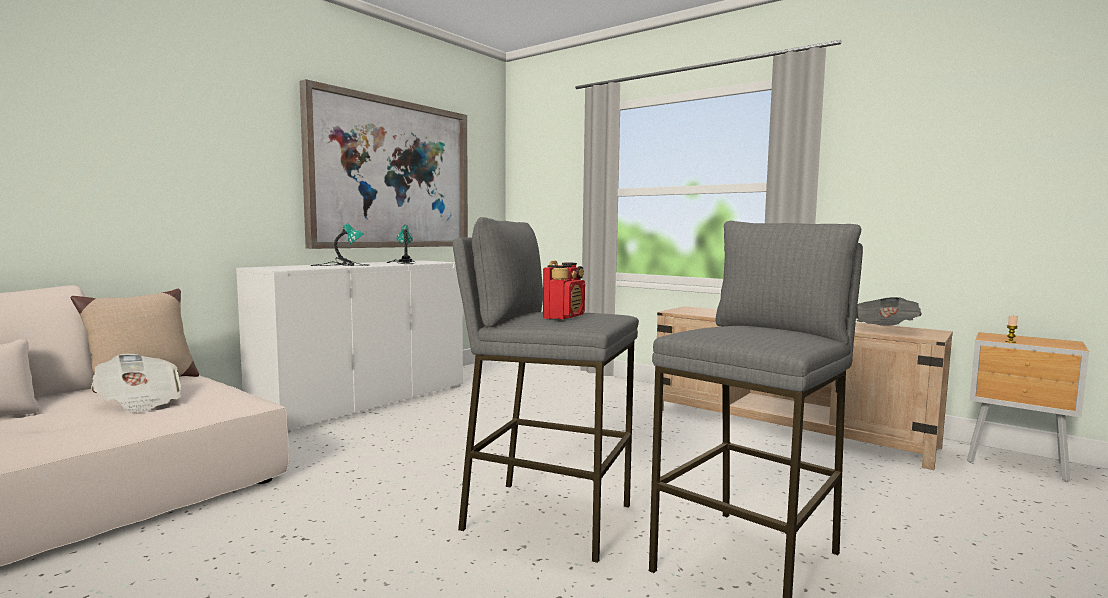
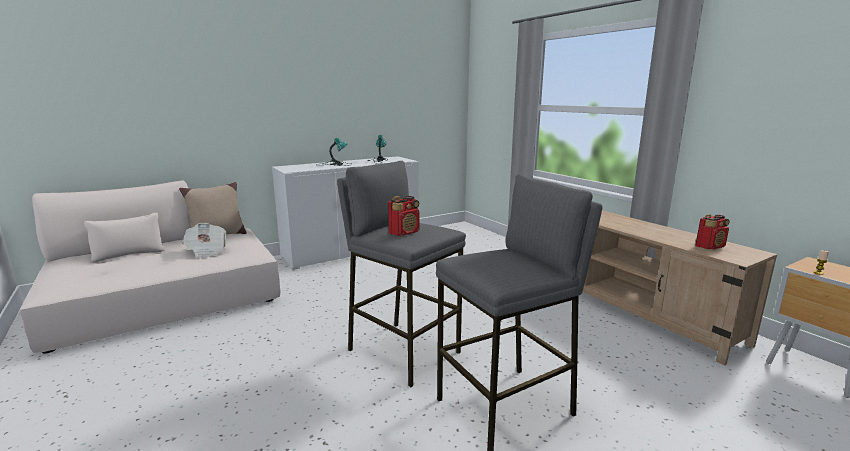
camera: 20 degrees right, 10 degrees up
(391, 174) = (375, 97): picture -> none
(885, 329) = (710, 246): newspaper -> radio

